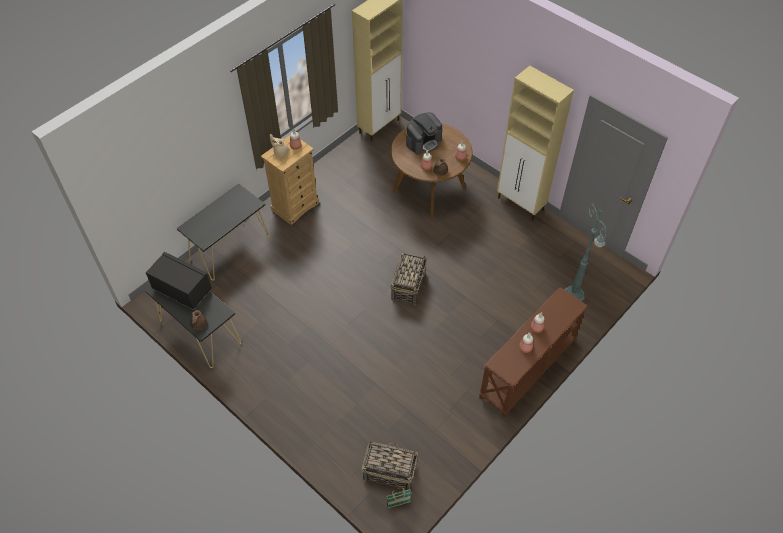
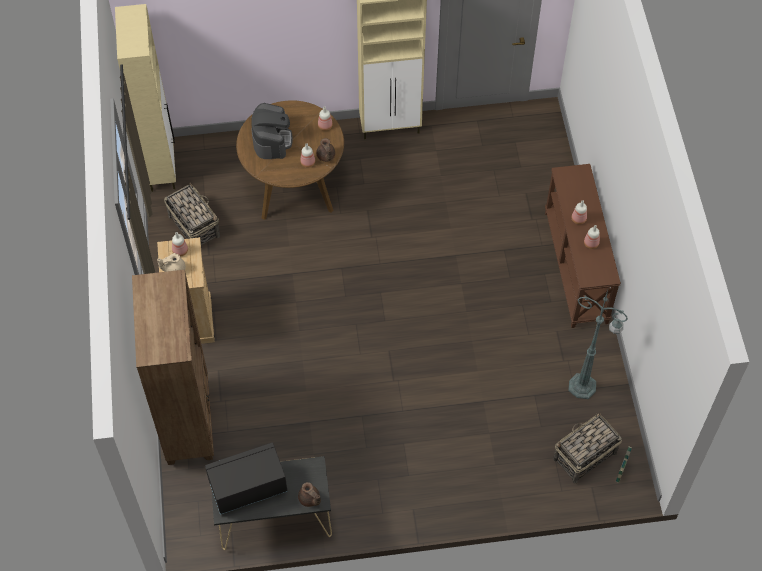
camera: 50 degrees left, 5 degrees up
(230, 248) = (188, 420): black console table -> brown bookcase
(408, 286) = (396, 292): basket -> basket (194, 226)
(574, 296) = (534, 170): green floor lamp -> green floor lamp (583, 387)

